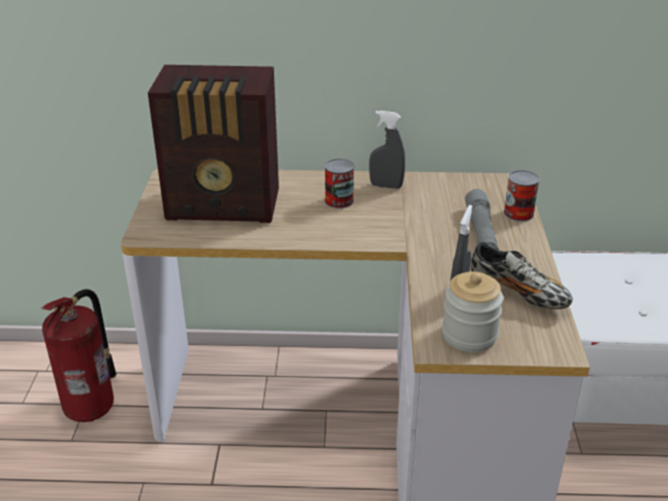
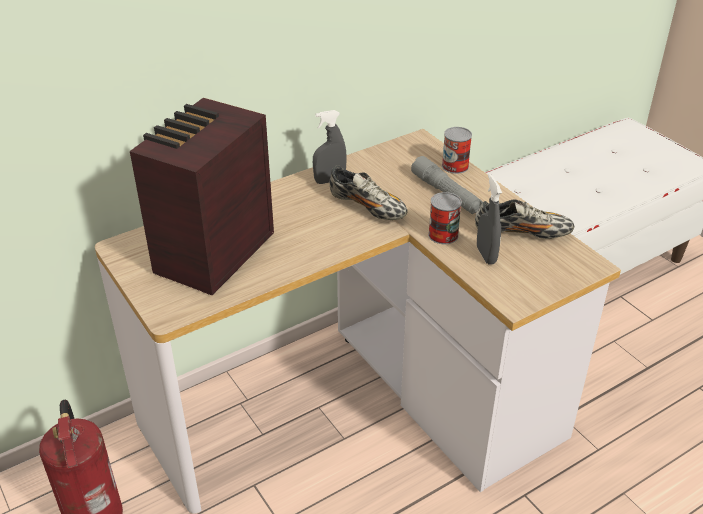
camera: 35 degrees left, 5 degrees up
(225, 206) = (211, 254): radio -> radio turned 150 degrees clockwise
(339, 201) = (306, 210): can -> can (443, 235)
(394, 218) = (368, 207): none -> shoe
(469, 335) = (525, 282): jar -> none

